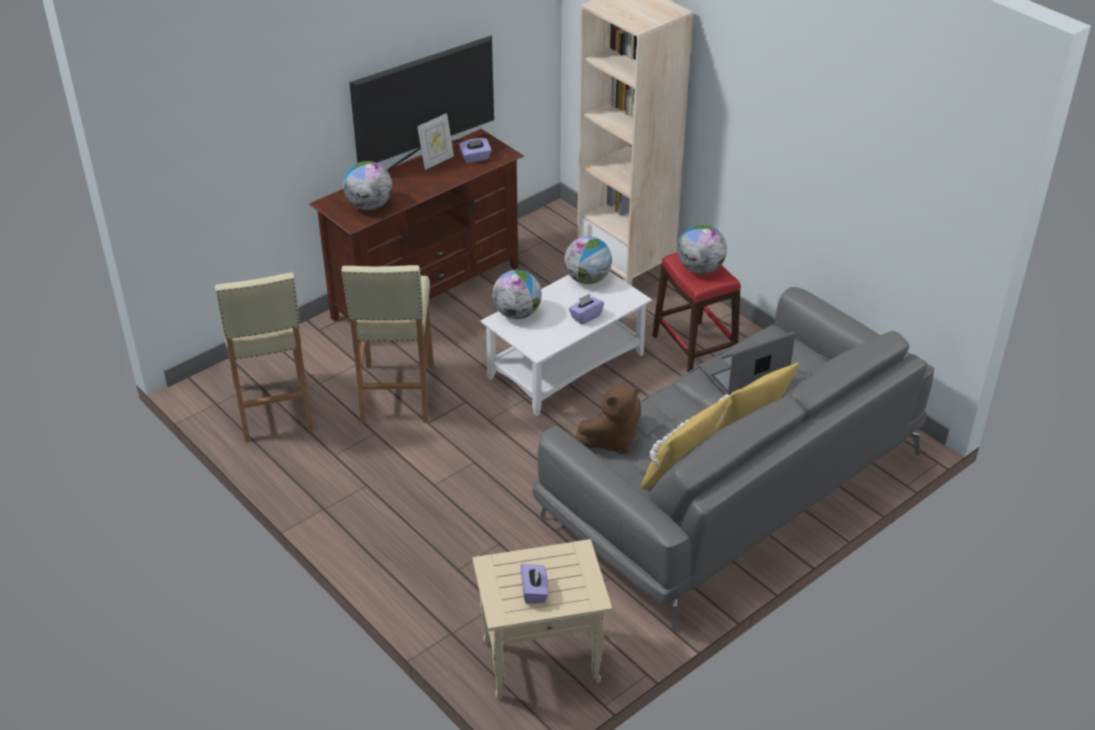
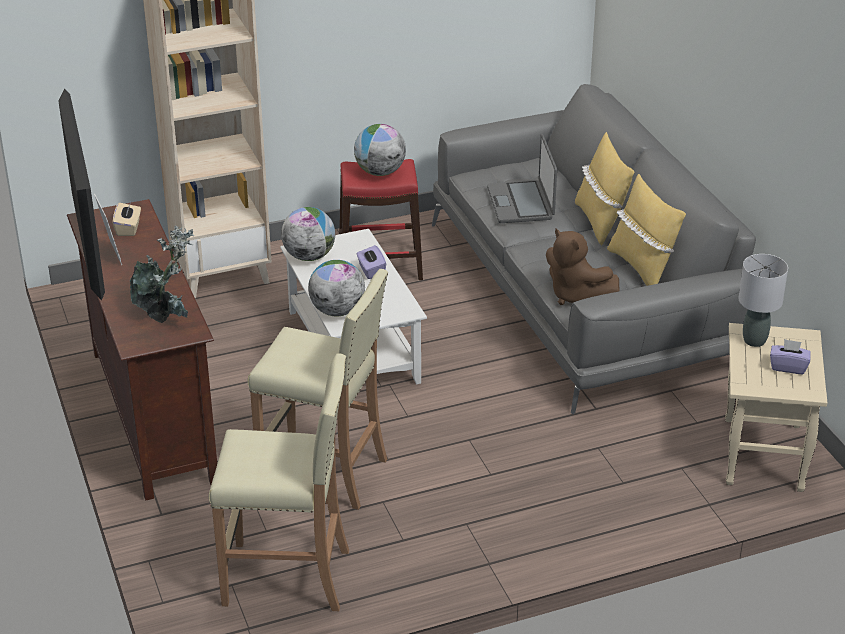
camera: 70 degrees left, 5 degrees down
(369, 206) = (166, 315): globe -> potted plant
(475, 158) = (128, 228): purple tissue box -> beige tissue box
(568, 561) = (754, 340): none -> grey table lamp
(611, 440) = (575, 295): brown plush toy -> brown plush toy turned 150 degrees clockwise

